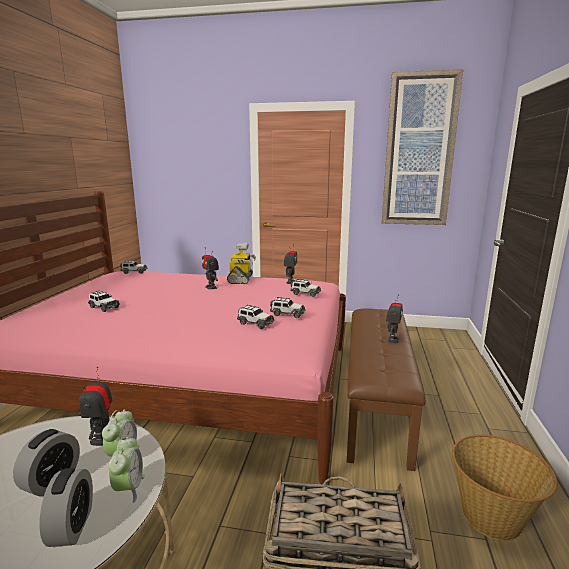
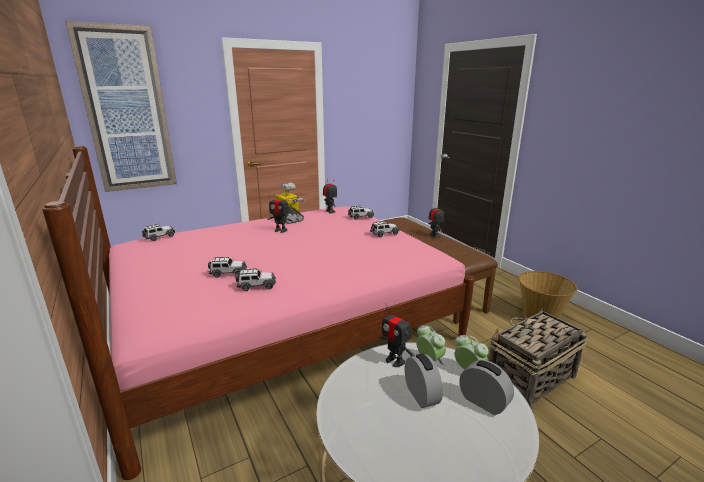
camera: 40 degrees left, 5 degrees up
(255, 323) = (381, 246): toy car -> toy car (256, 286)
(419, 151) = (370, 88): picture -> picture (127, 111)

